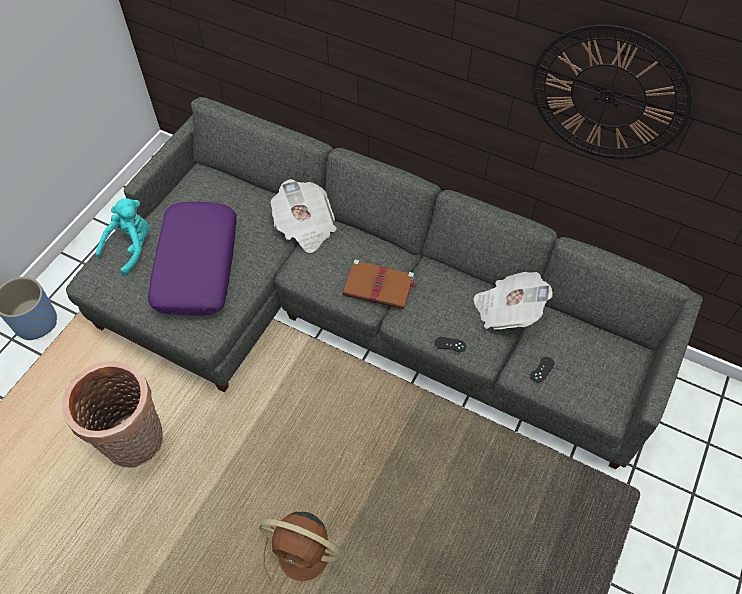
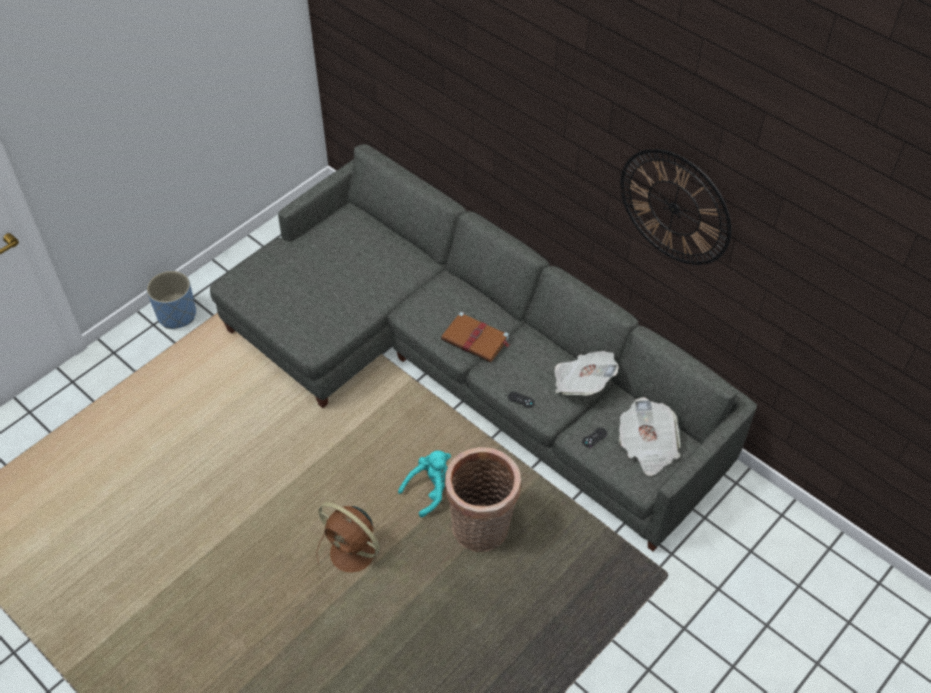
camera: 15 degrees right, 5 degrees down
(131, 247) = (273, 263): turquoise plush toy -> turquoise plush toy (430, 490)
(135, 443) = (236, 432): basket -> basket (481, 531)
(196, 265) = (323, 289): purple pillow -> none
(305, 227) = (426, 276): newspaper -> newspaper (647, 447)

